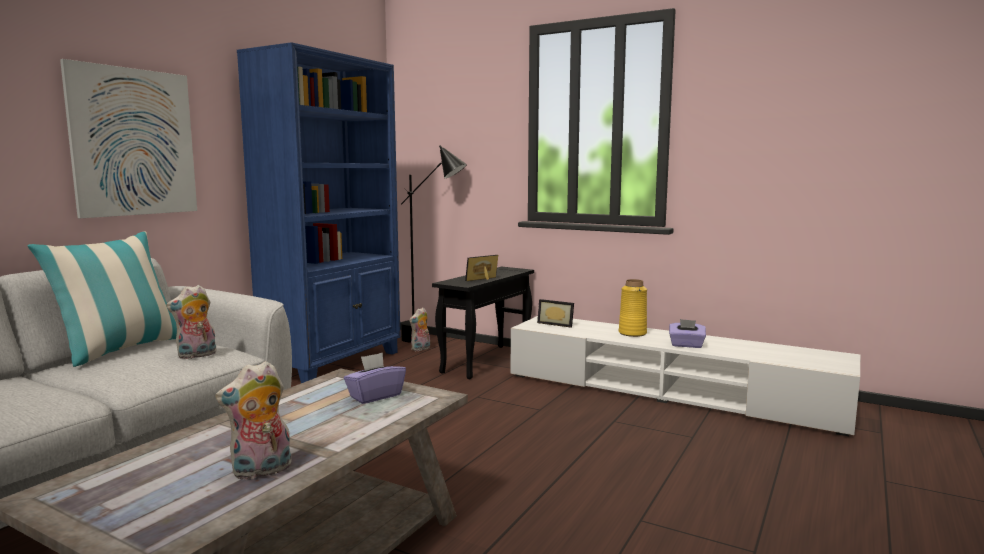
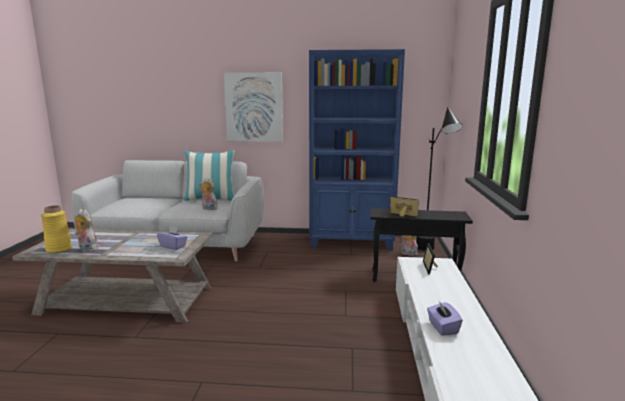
camera: 65 degrees right, 5 degrees up
(632, 333) = (448, 299): yellow vase -> yellow vase (59, 249)

